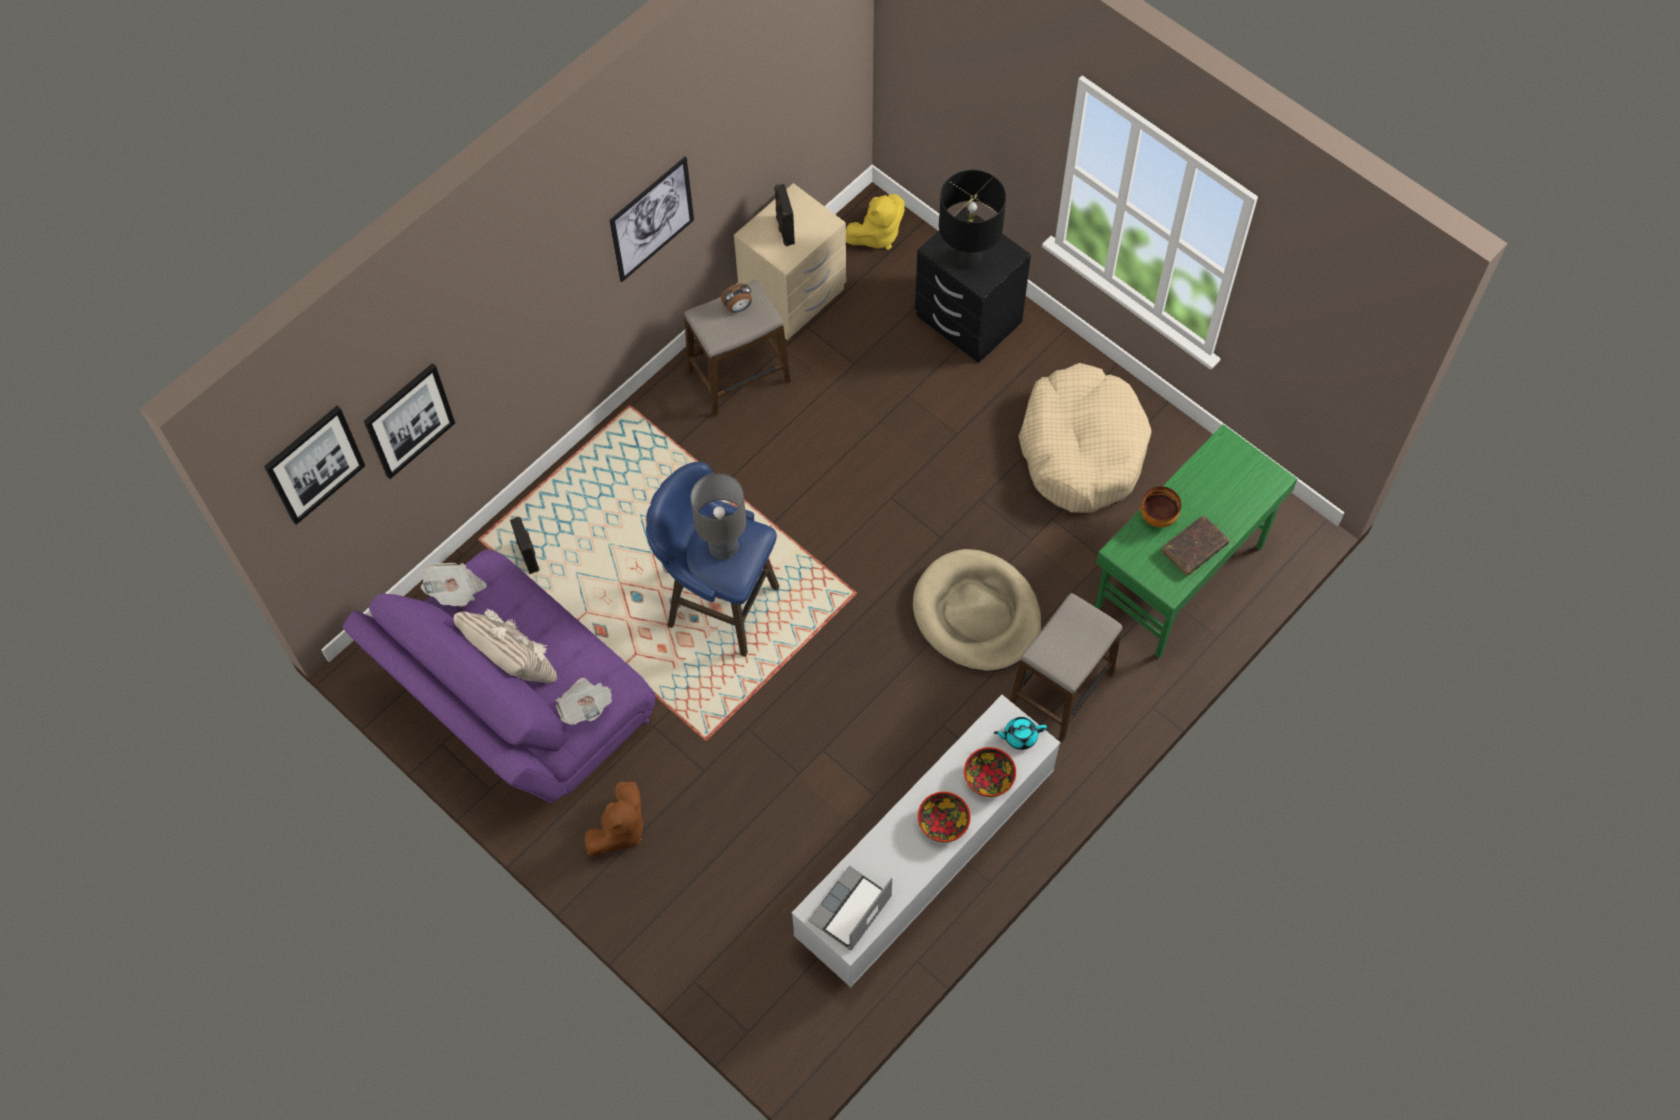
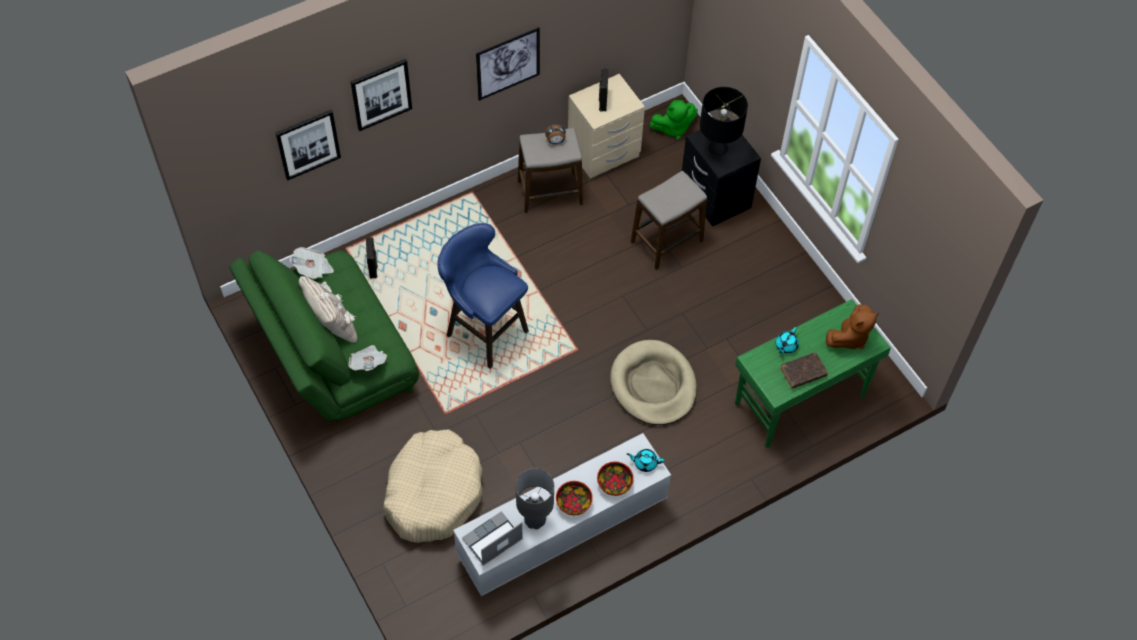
camera: 15 degrees right, 5 degrees down
(314, 464) = (235, 150): picture -> picture (381, 94)
(517, 704) = (332, 357): purple sofa -> green sofa
(619, 830) = (369, 454): brown plush toy -> brown plush toy (849, 337)
(724, 547) = (489, 285): grey table lamp -> grey table lamp (535, 519)
(876, 235) = (673, 128): yellow plush toy -> green plush toy
(1061, 690) = (693, 450): stool -> stool (667, 241)
(1081, 448) = (762, 299): beige dog bed -> beige dog bed (433, 492)
(1158, 517) = (785, 346): bowl -> turquoise teapot

